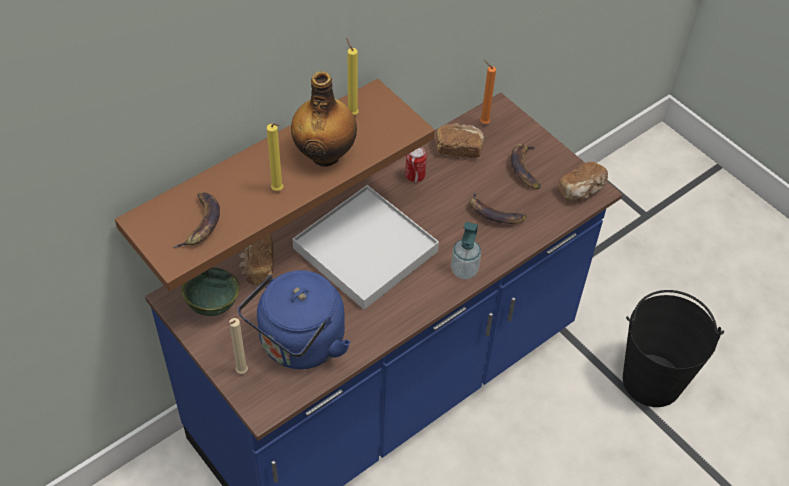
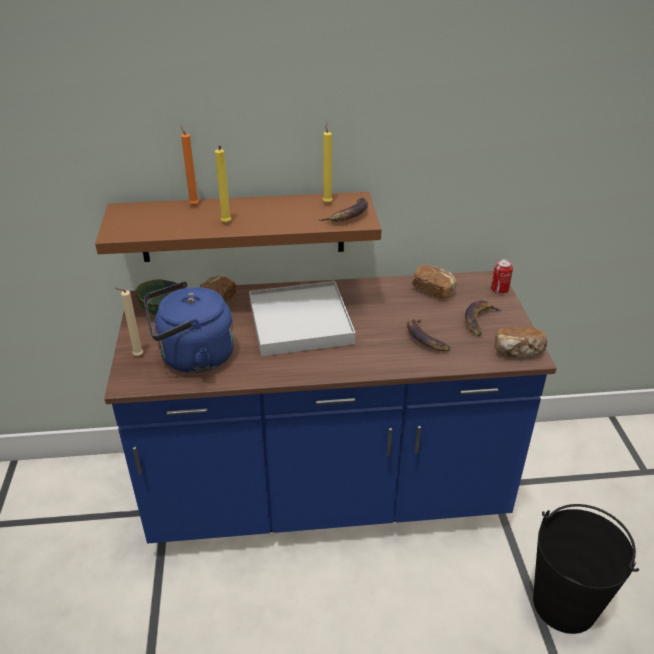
camera: 35 degrees right, 15 degrees down
(201, 224) = (154, 223): banana -> banana (348, 216)
(325, 154) = (282, 216): bottle -> none
(415, 176) = (382, 294): can -> can (499, 290)
(464, 270) = (364, 364): soap dispenser -> none
(483, 122) = (469, 282): orange candle -> orange candle (193, 204)

